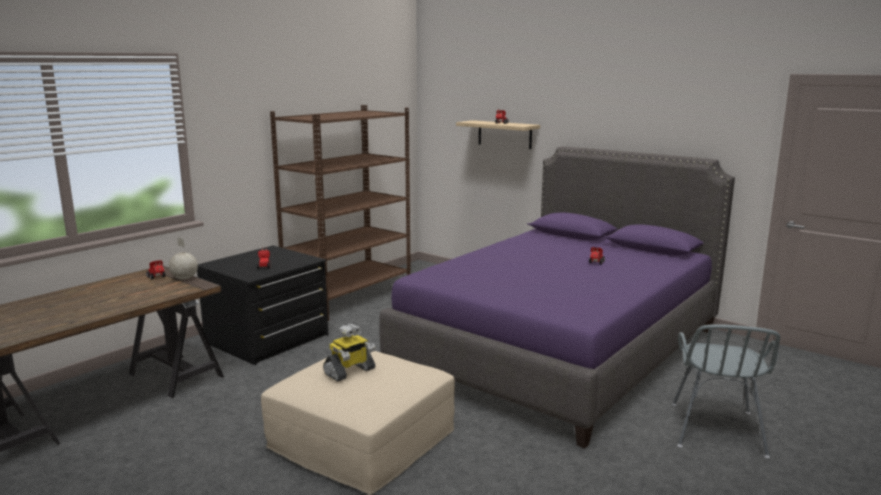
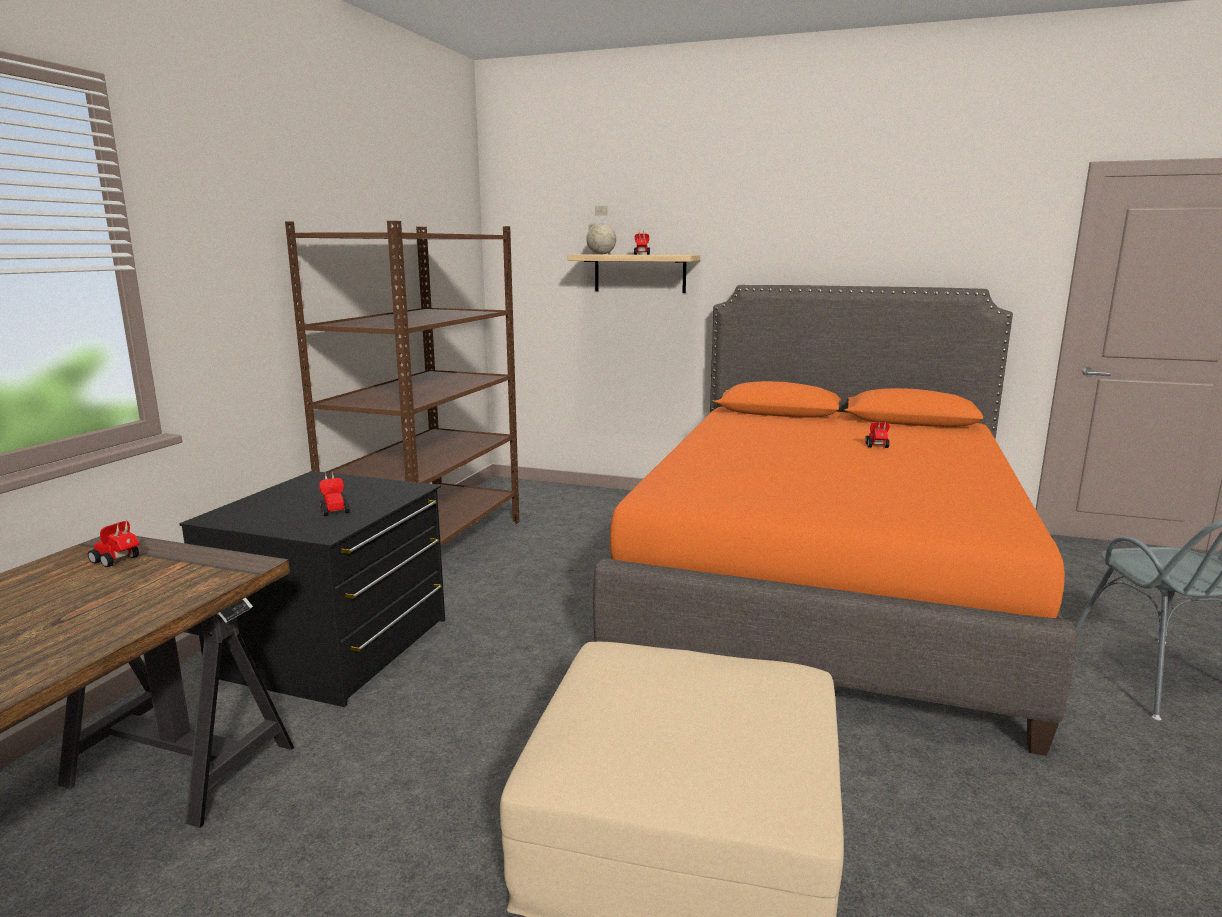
camera: 20 degrees left, 0 degrees up
(184, 279) = (190, 555): globe -> globe (601, 254)
(350, 372) = (662, 705): toy robot -> none
(559, 349) = (824, 586): purple bed -> orange bed

